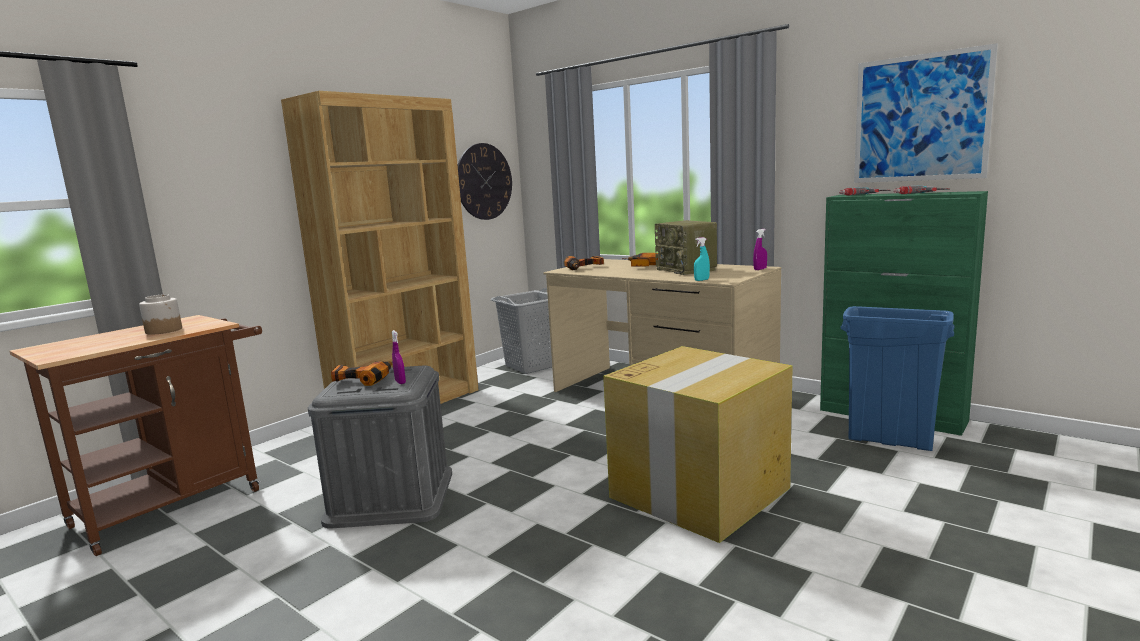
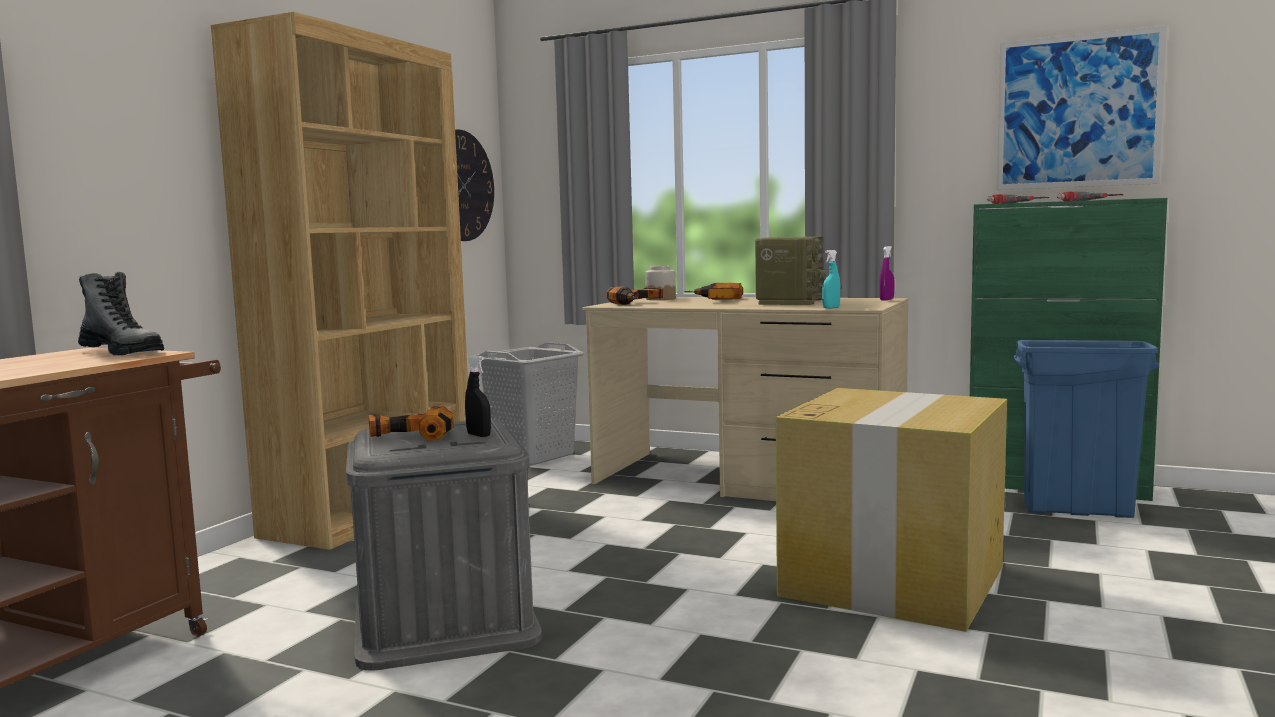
camera: 15 degrees left, 5 degrees down
(164, 330) = (67, 360): jar -> jar (660, 299)
(203, 322) = (122, 352): none -> boot
(400, 382) = (478, 435): purple spray bottle -> black spray bottle
(687, 270) = (789, 302): radio -> radio turned 120 degrees counterclockwise

